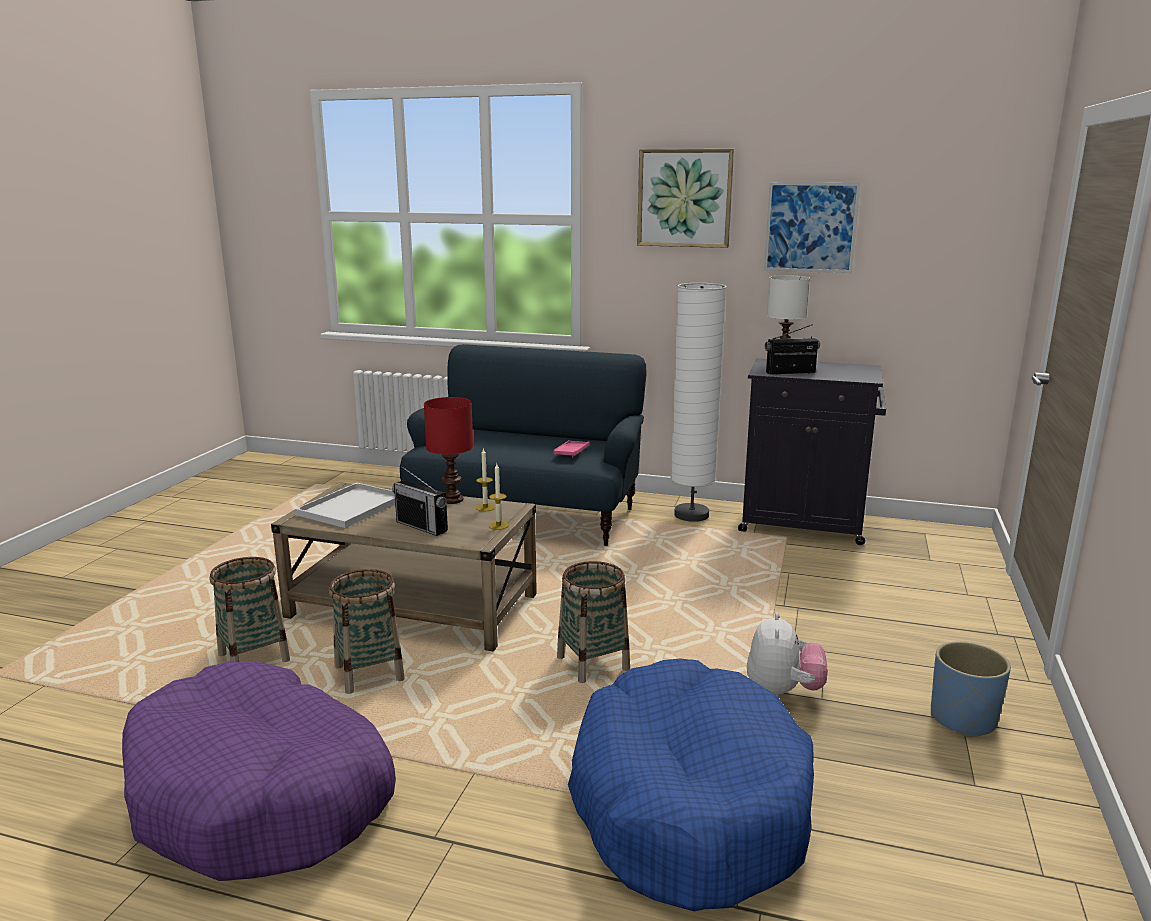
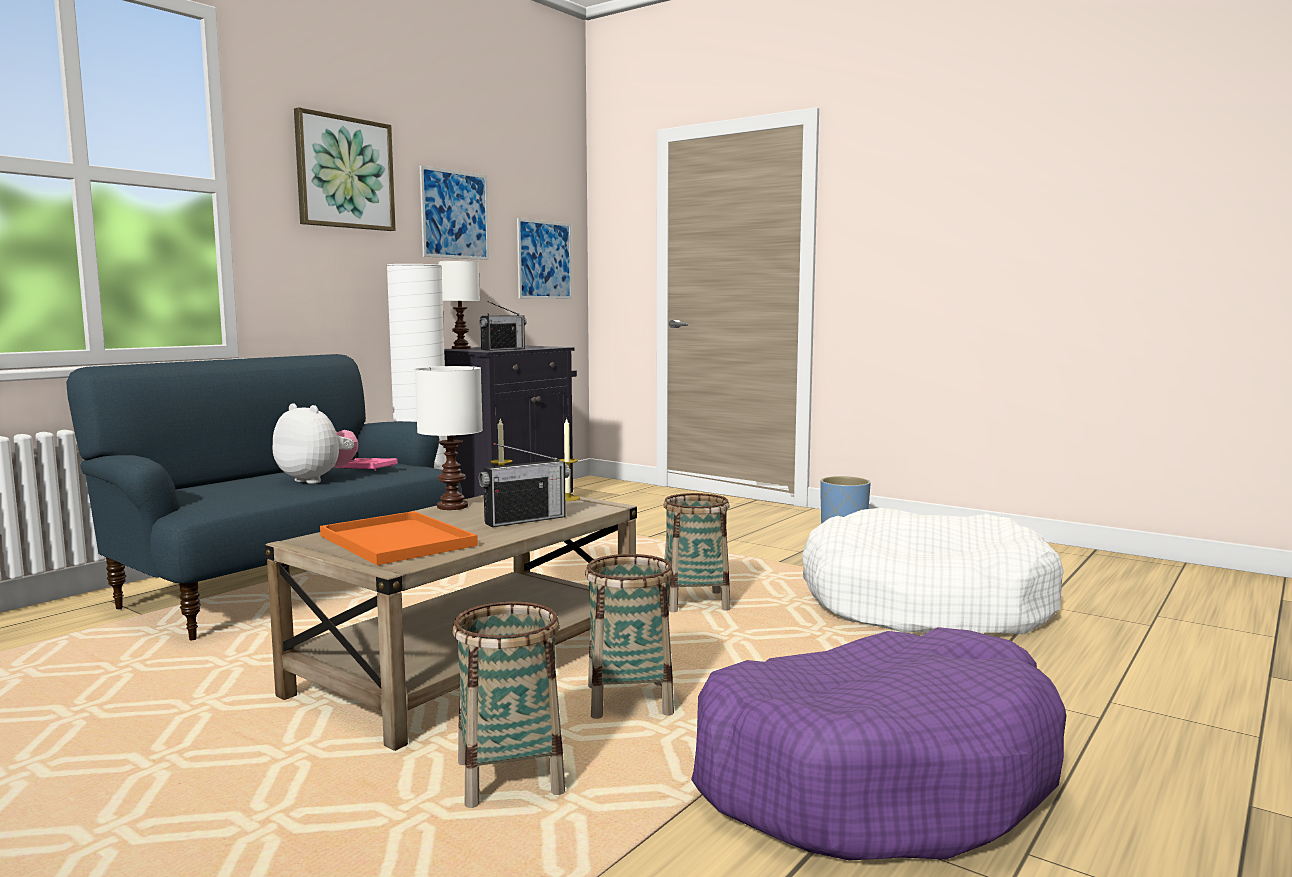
camera: 70 degrees left, 10 degrees down
(352, 506) = (394, 540): white tray -> orange tray
(451, 500) = (452, 507): red table lamp -> white table lamp
(687, 804) = (925, 604): blue dog bed -> white dog bed
(783, 692) = (785, 558): plush toy -> plush toy (316, 480)
(790, 373) = (503, 349): radio -> radio turned 150 degrees counterclockwise
(946, 272) = (544, 260): none -> picture

